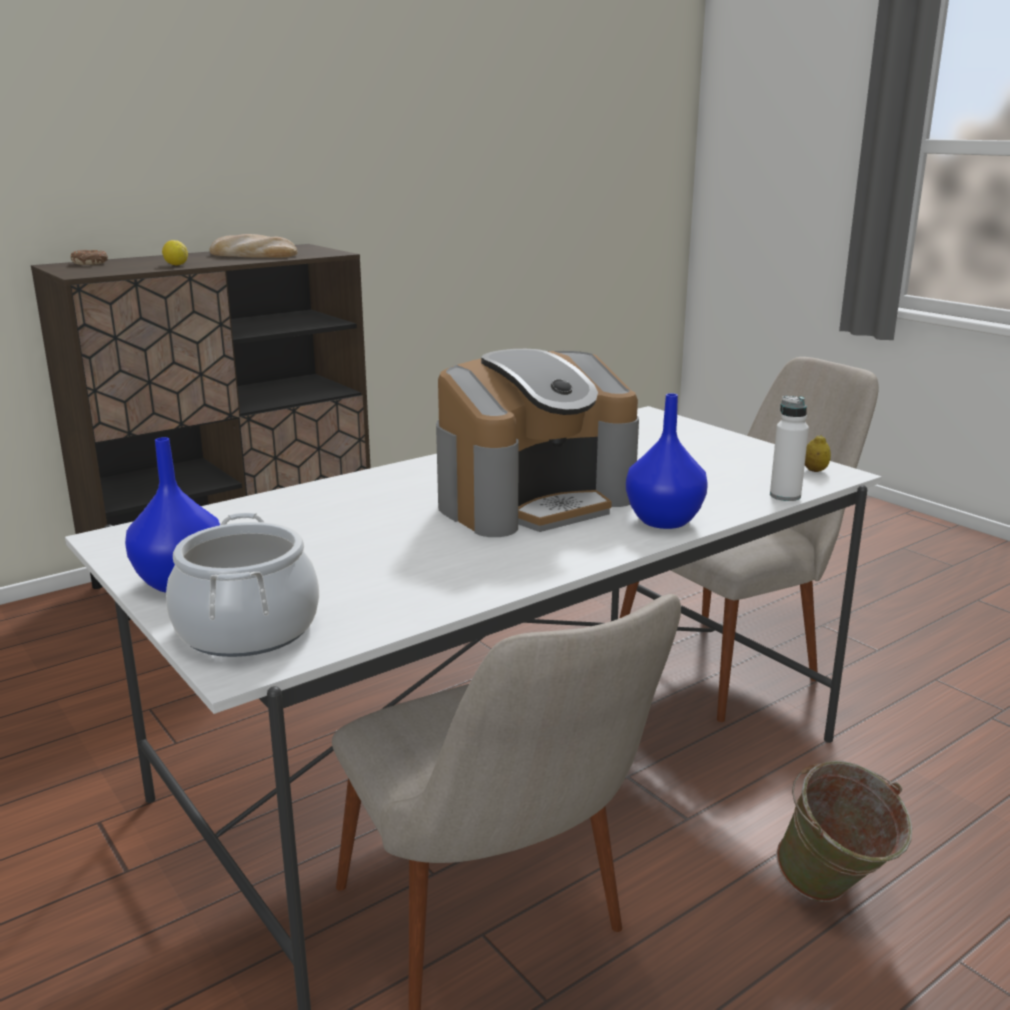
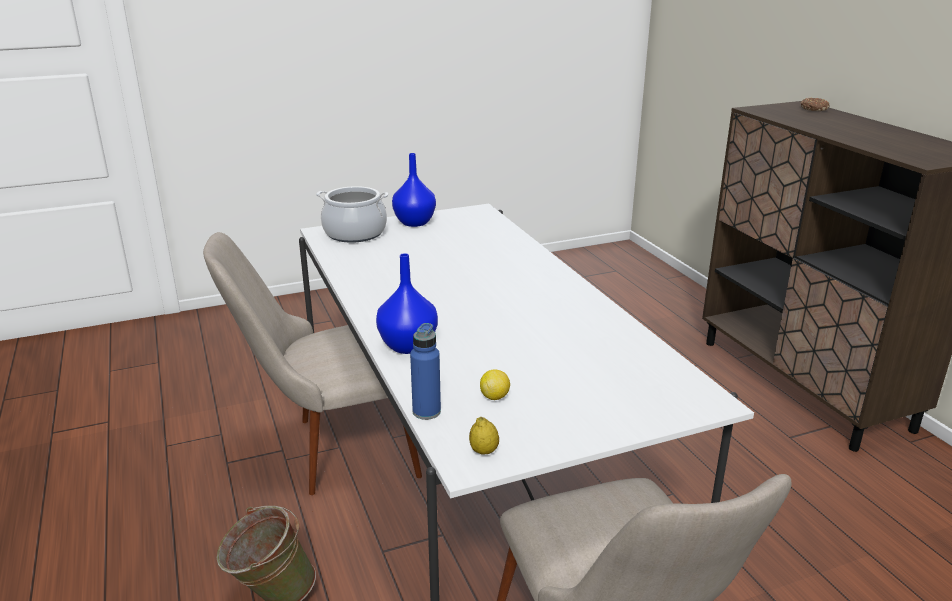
camera: 105 degrees right, 5 degrees up
(176, 265) = (812, 124): lemon -> lemon (495, 397)
(252, 255) = (890, 140): bread -> none
(534, 500) = (475, 309): coffee machine -> none
(785, 496) = (426, 412): white bottle -> blue bottle

